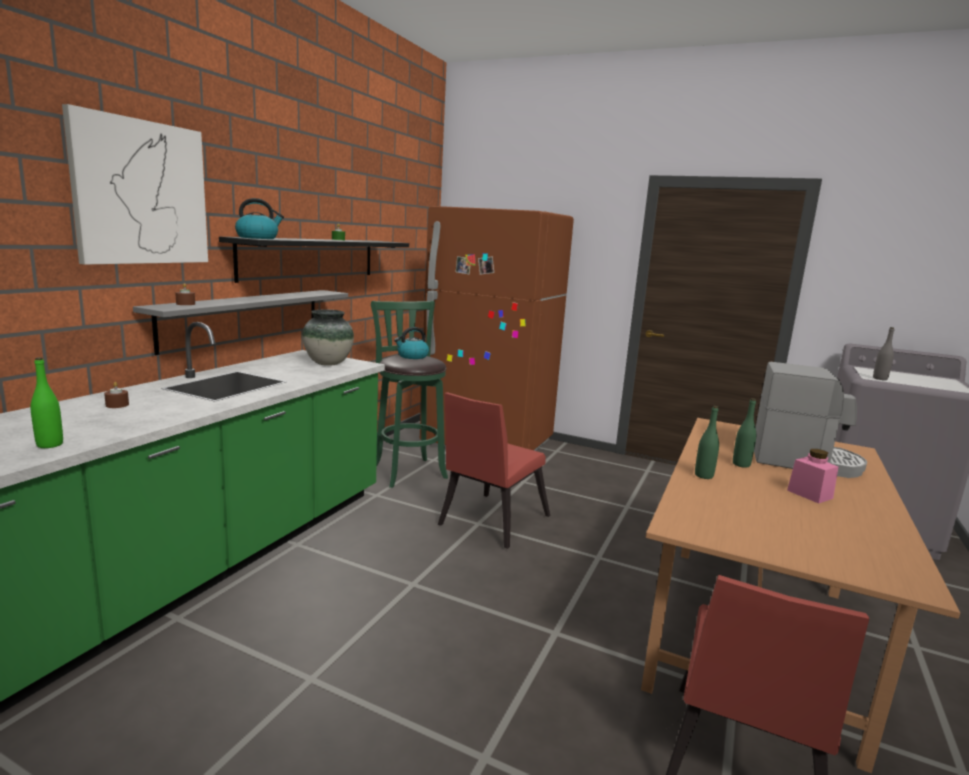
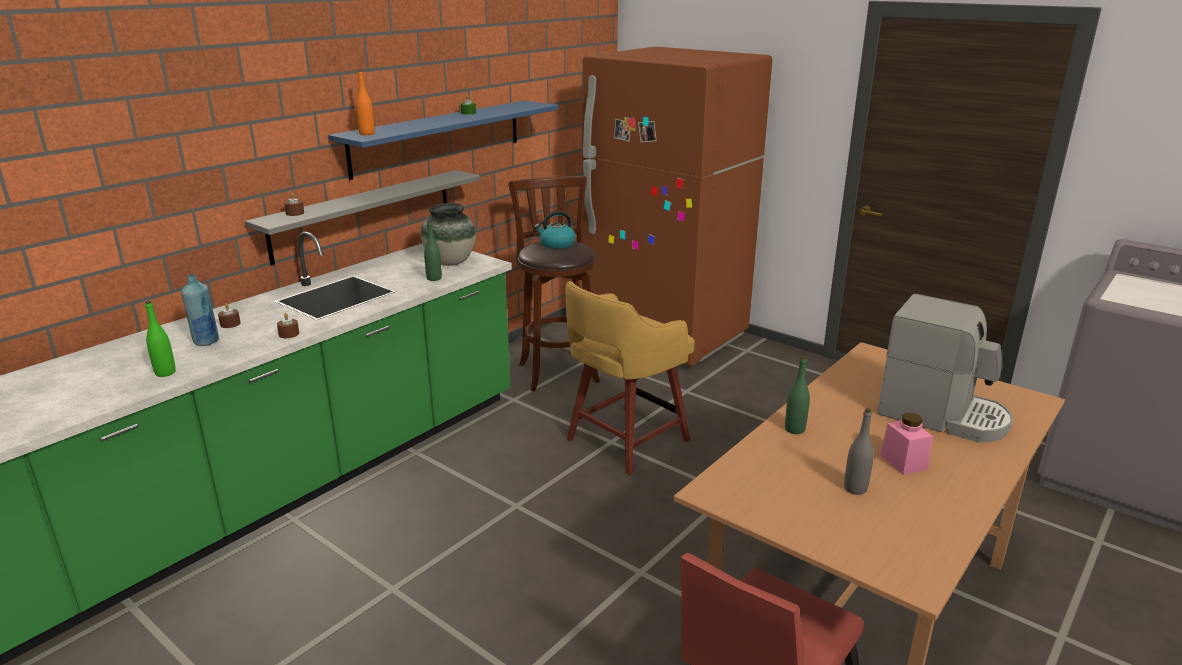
camera: 15 degrees right, 10 degrees up
(93, 419) = (206, 342): none -> blue bottle
(141, 193) = (243, 107): picture -> none
(189, 411) = (289, 334): none -> brown candle
(258, 238) = (367, 134): kettle -> orange bottle
(311, 258) = (438, 137): black shelf -> blue shelf
(407, 471) = (557, 371): green stool -> brown stool
(489, 522) = (624, 441): red chair -> yellow stool
(741, 464) = (855, 416): green bottle -> green bottle (434, 278)
(880, 378) = (1127, 299): grey bottle -> grey bottle (855, 488)

